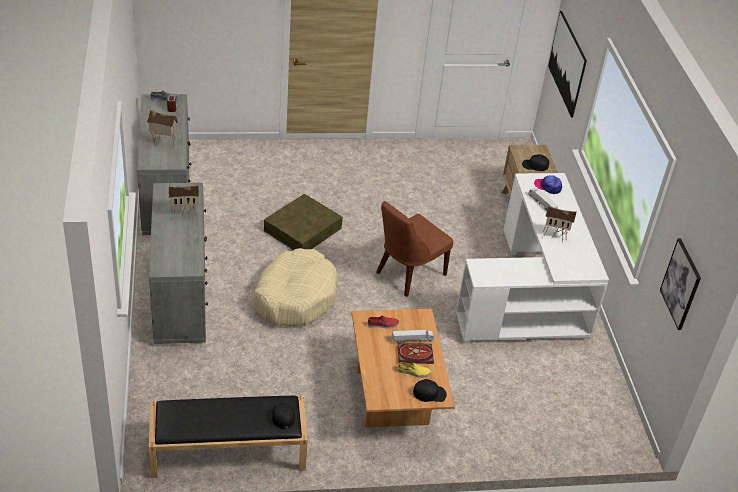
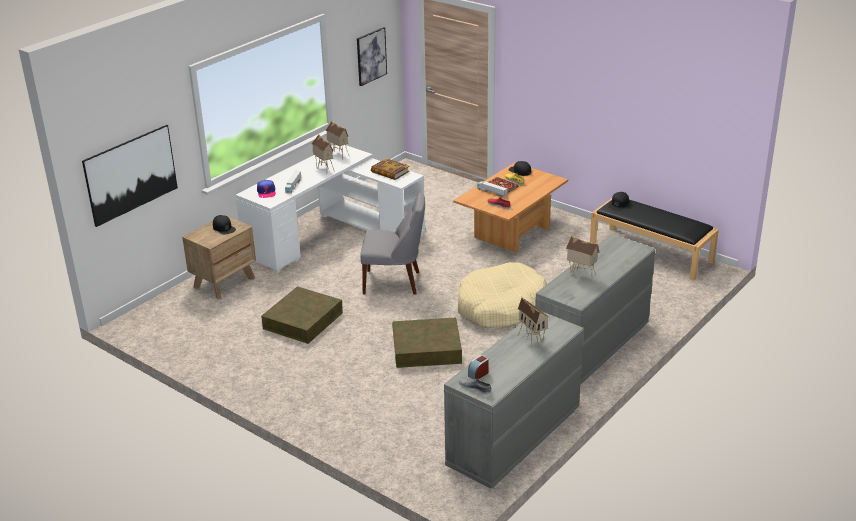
camera: 130 degrees left, 10 degrees down
(408, 274) = (394, 282): brown chair -> grey chair
(418, 206) = (303, 320): none -> brown storage box
(507, 273) = (390, 172): none -> book
(577, 261) = (338, 155): none -> toy house

